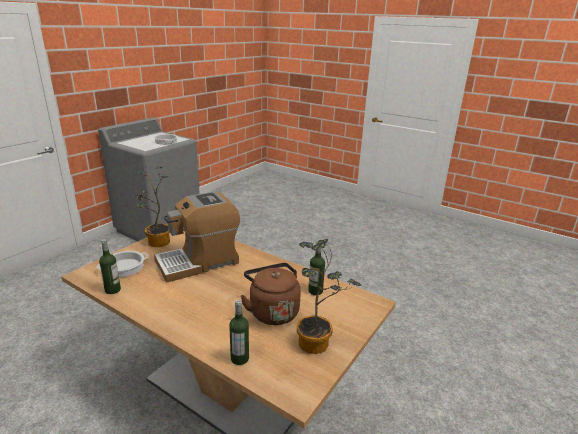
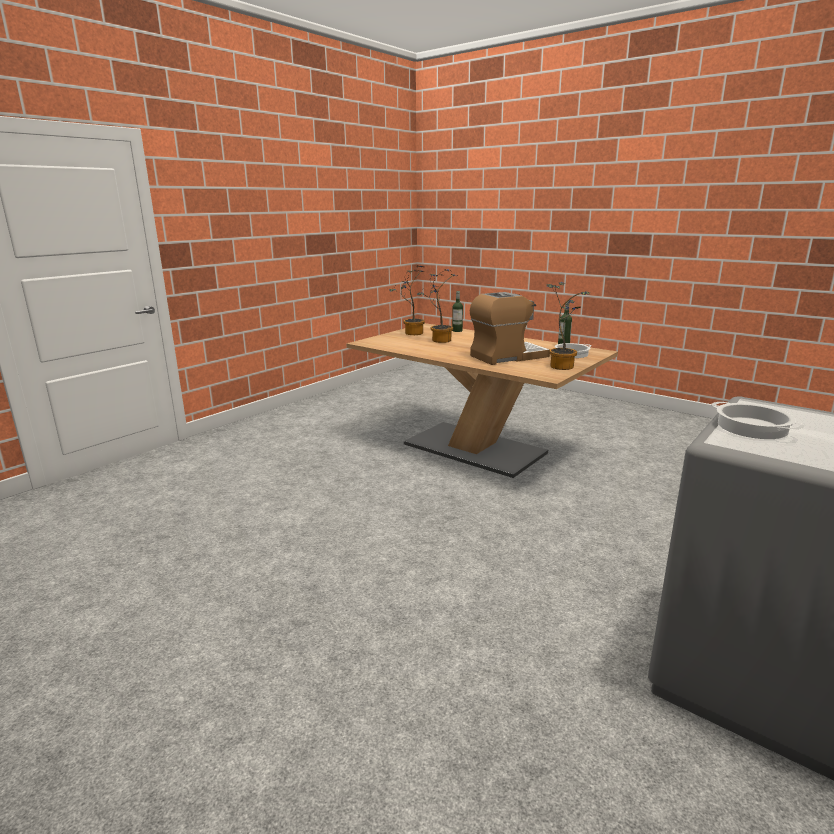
camera: 175 degrees left, 5 degrees down
(272, 311) = (439, 340): brown kettle -> potted plant
(315, 291) = (405, 346): bottle -> none

